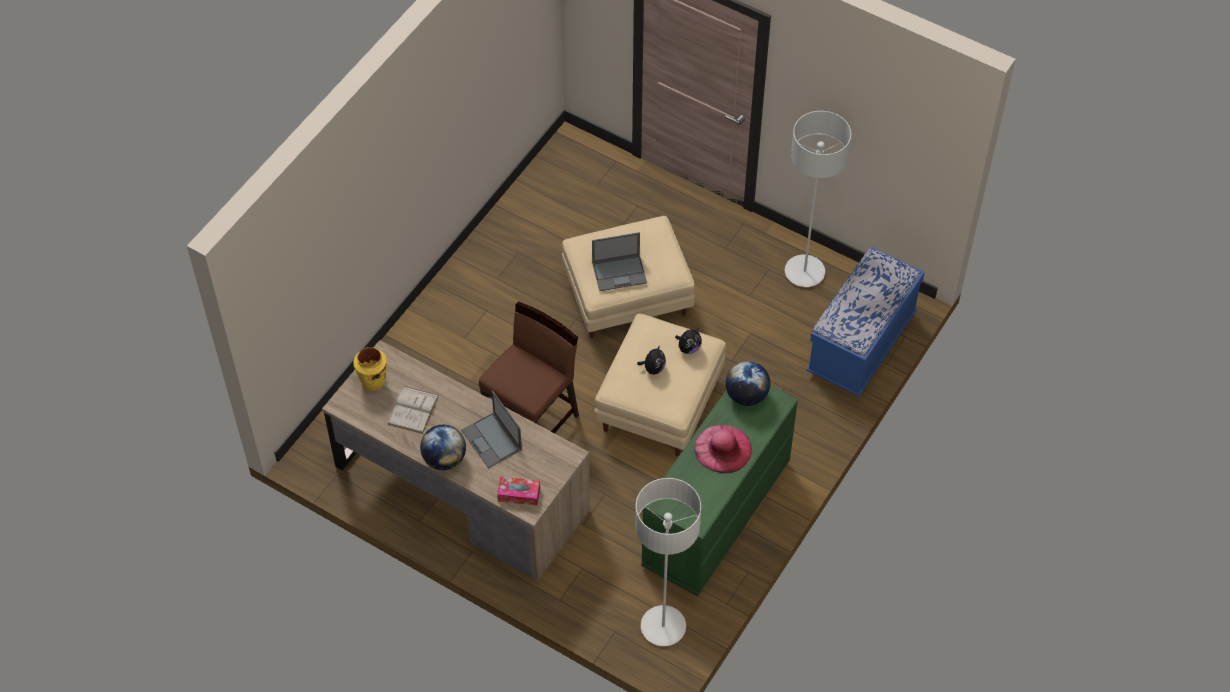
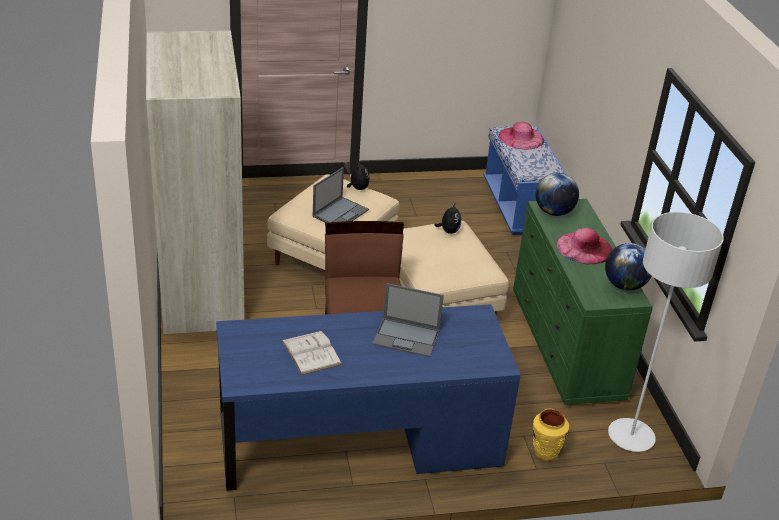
camera: 45 degrees left, 20 degrees down
(373, 381) = (248, 352): yellow vase -> yellow vase (545, 452)
(444, 459) = (385, 371): globe -> globe (624, 285)
(461, 488) = (359, 440): brown desk -> blue desk
(487, 270) = (202, 288): none -> beige wardrobe
(519, 494) = (479, 360): tissue box -> none
(653, 368) = (441, 254): plush toy -> plush toy (358, 188)
(804, 272) = (434, 188): grey floor lamp -> none
(879, 279) = (521, 138): none -> pink hat

